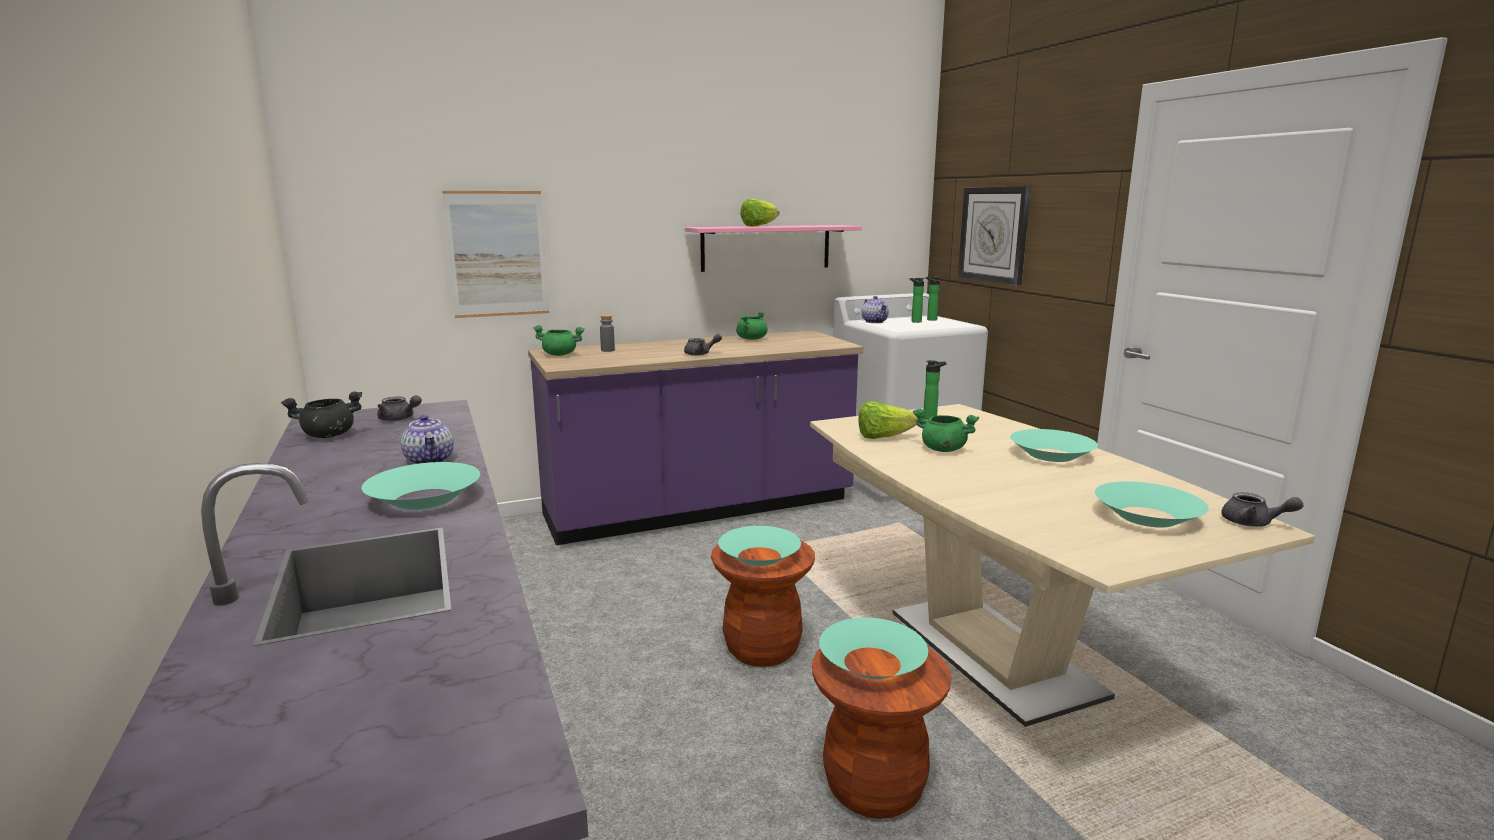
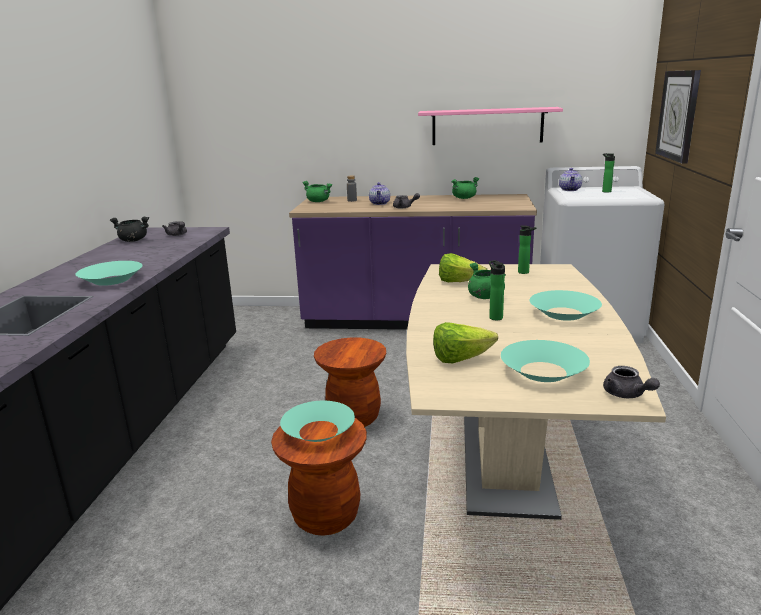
camera: 30 degrees right, 5 degrees up
(430, 460) = (149, 260): teapot -> teapot (380, 203)
(497, 254) = (289, 131): picture -> none
(759, 226) = (474, 109): lettuce -> lettuce (460, 359)
(759, 556) = (345, 352): turquoise bowl -> none
(930, 319) = (624, 190): bottle -> bottle (495, 317)

